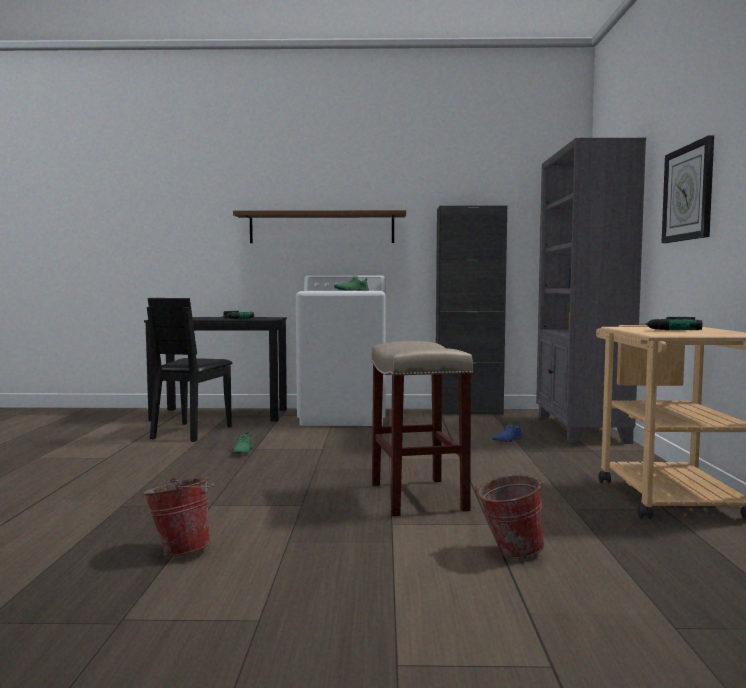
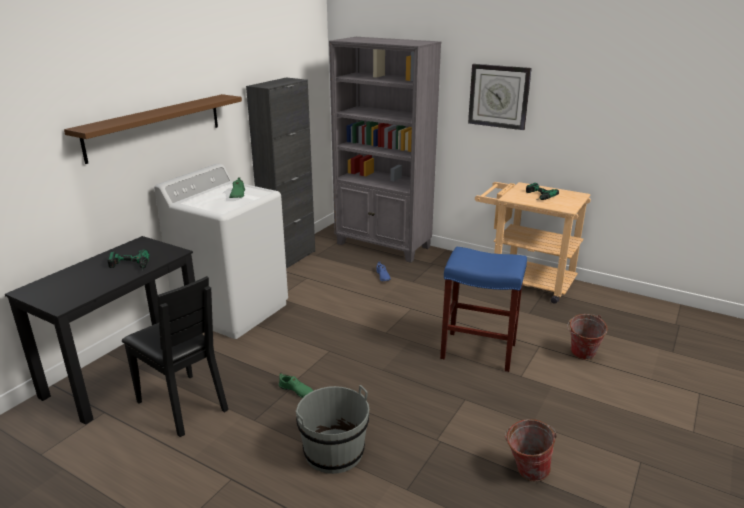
camera: 60 degrees left, 20 degrees up
(162, 475) = (334, 451): none -> grey bucket
(419, 497) = (479, 351): beige stool -> blue stool

